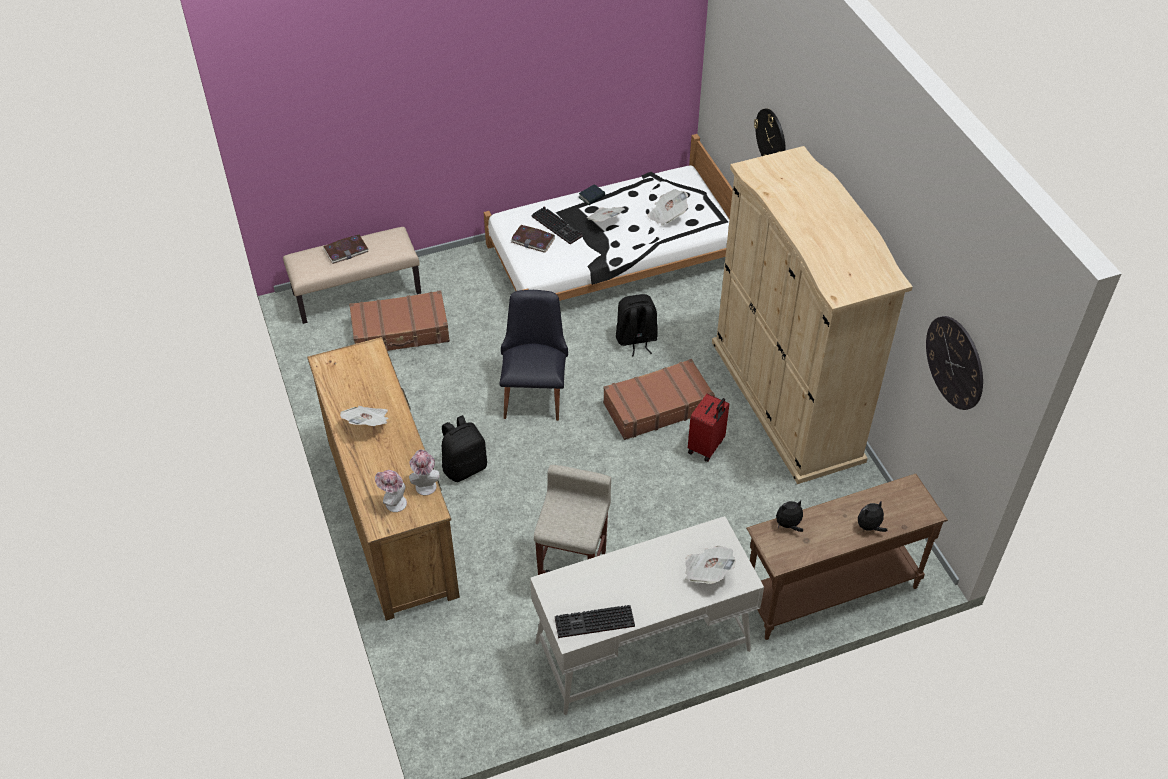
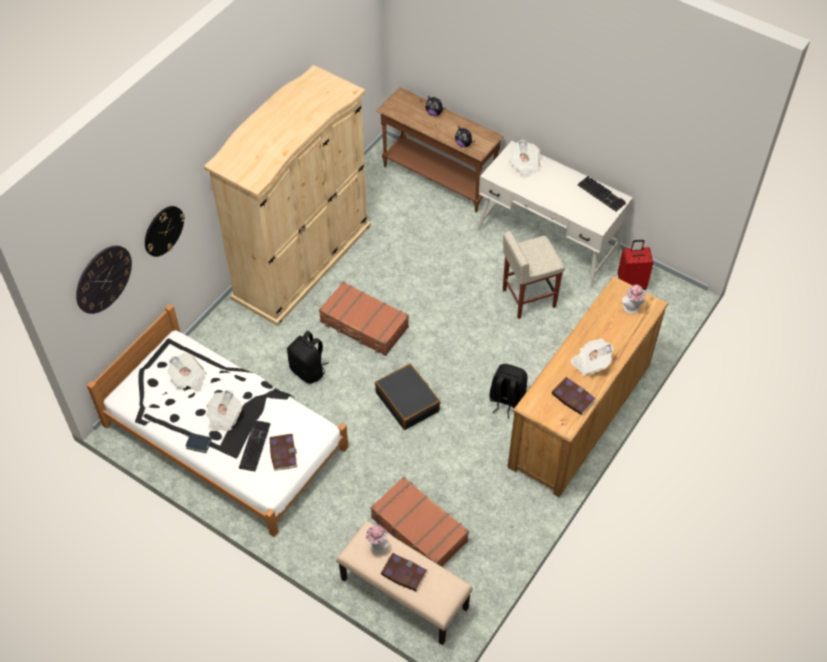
camera: 125 degrees left, 5 degrees up
(347, 386) = (573, 397): none -> book
(425, 484) = (604, 302): hat -> hat (377, 547)
(535, 392) = (407, 402): black chair -> black suitcase
(706, 447) = (377, 282): red suitcase -> red suitcase (631, 283)
(955, 362) = (344, 49): wall clock -> wall clock (103, 279)

